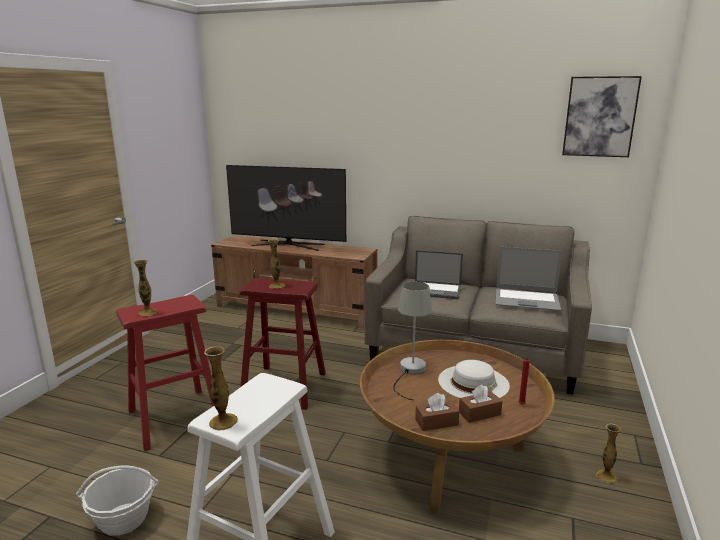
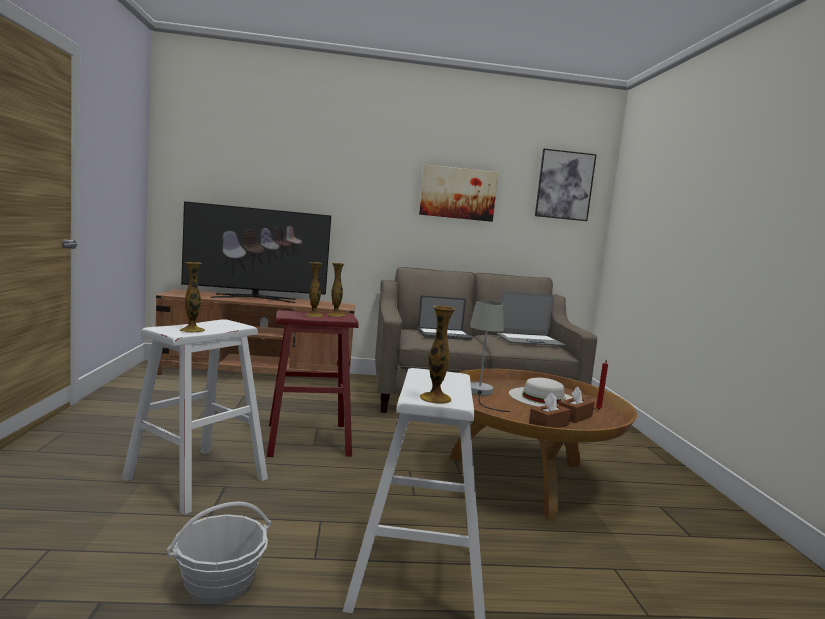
camera: 25 degrees left, 10 degrees down
(175, 418) = (196, 478): red stool -> white stool
(473, 136) = (458, 193): none -> picture
(606, 476) = (655, 475): vase -> vase (336, 315)

